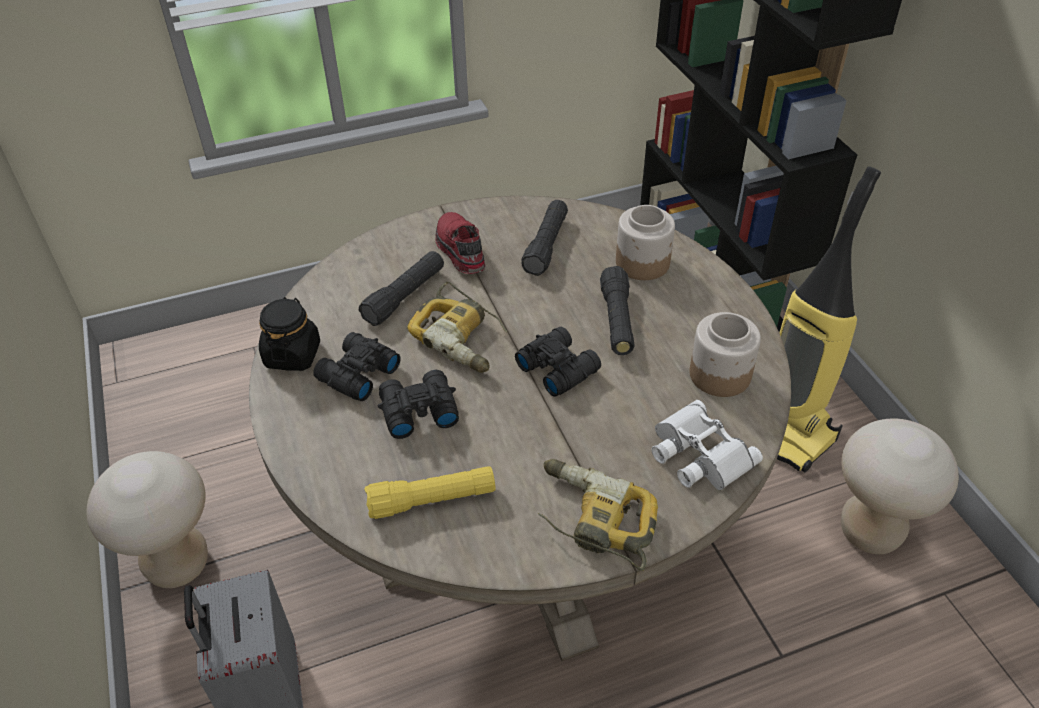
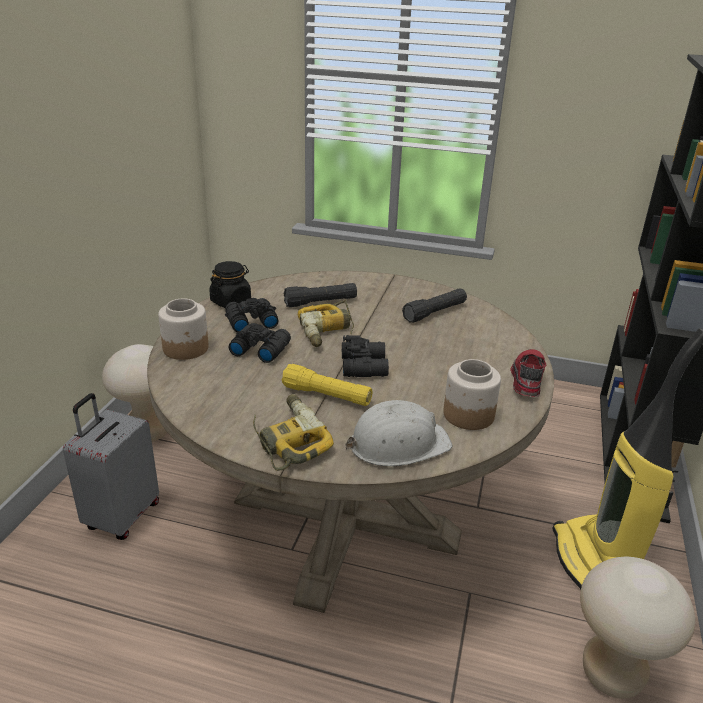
camera: 35 degrees right, 15 degrees down
(432, 500) = (214, 387): yellow flashlight -> yellow flashlight (327, 396)
(459, 250) = (378, 295): red shoe -> red shoe (526, 378)
(617, 321) = (433, 361): black flashlight -> none
(643, 263) = (489, 343): jar -> jar (186, 348)
(697, 454) = (398, 444): white binoculars -> white hard hat

